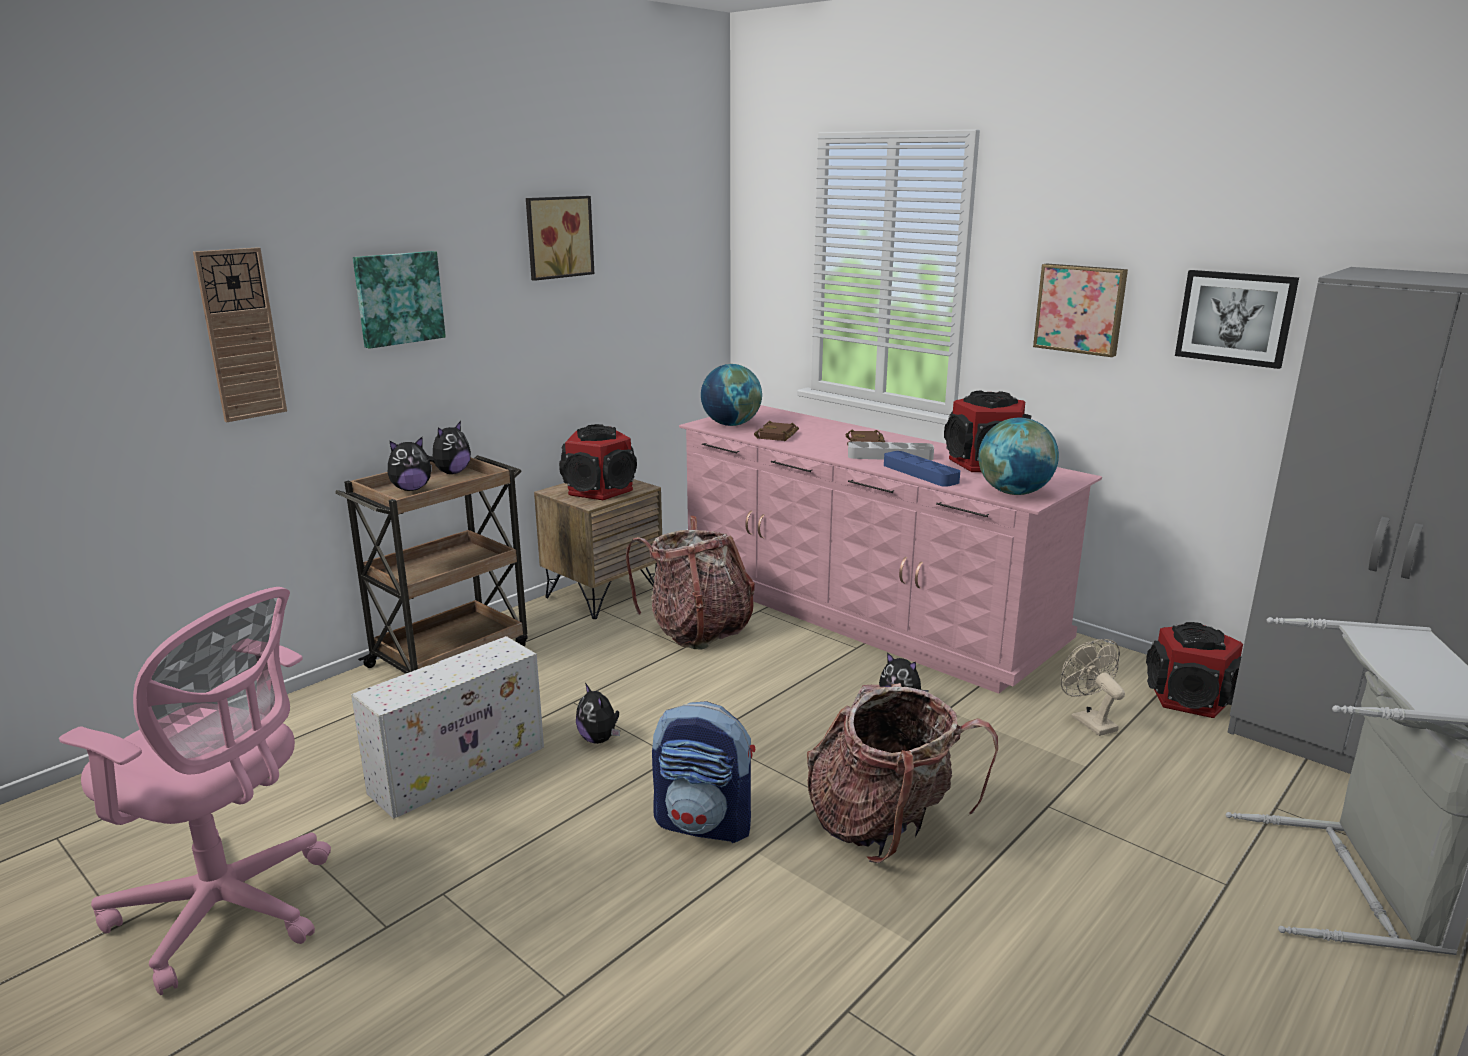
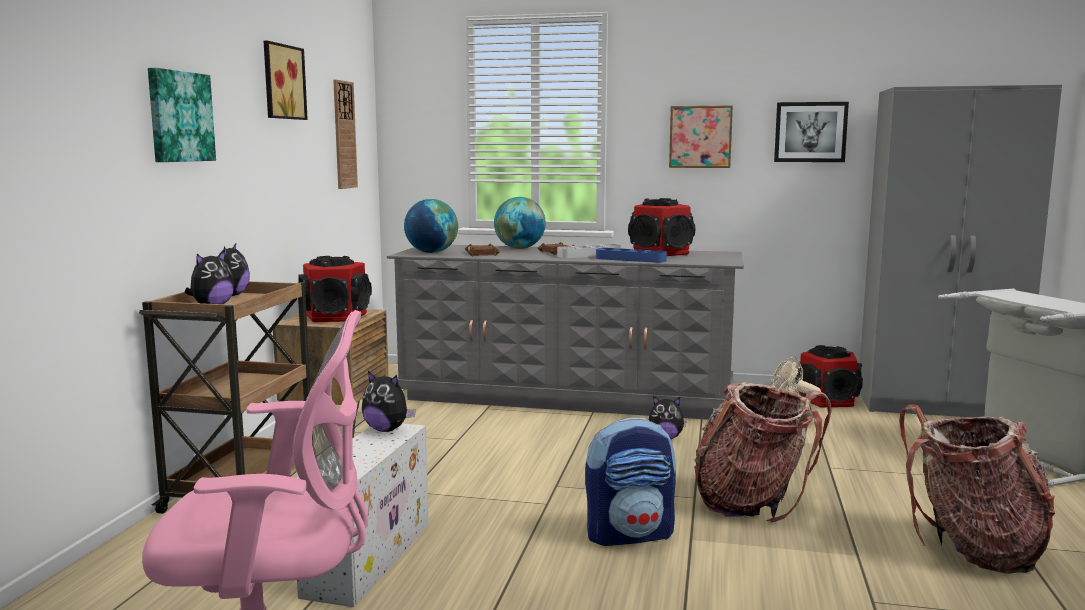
camera: 30 degrees left, 10 degrees down
(241, 335) = (60, 131): wall clock -> wall clock (344, 135)
(599, 739) = (470, 508): plush toy -> plush toy (387, 429)
(697, 630) = (453, 428): backpack -> backpack (972, 549)
(863, 611) = (566, 395): pink dresser -> grey dresser
(1014, 493) = (710, 261): globe -> globe (520, 248)

